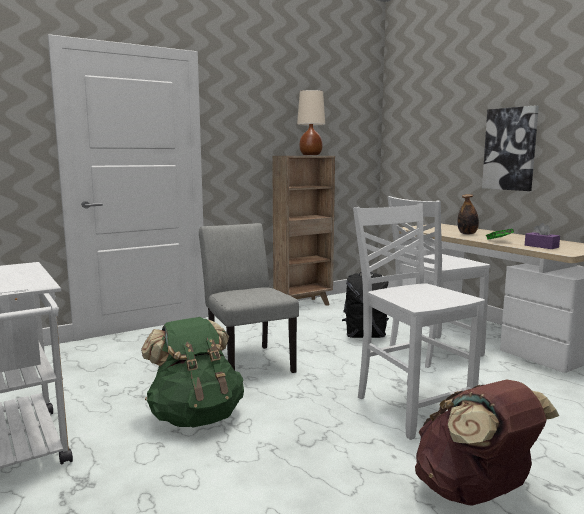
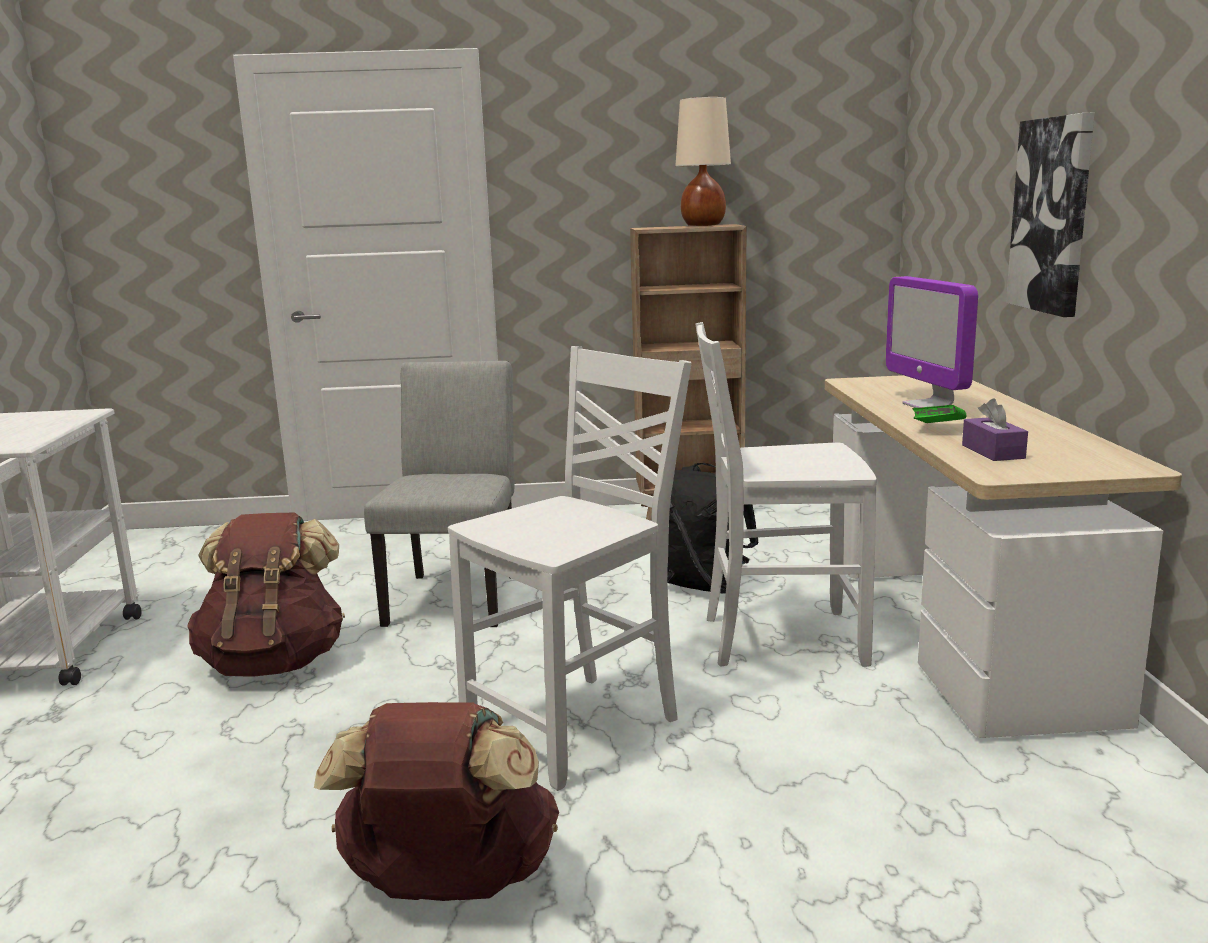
camera: 30 degrees right, 5 degrees up
(196, 416) = (274, 662): green backpack -> brown backpack
(411, 407) = (577, 726): white chair -> white chair turned 45 degrees clockwise
(467, 234) = (927, 405): bottle -> monitor

